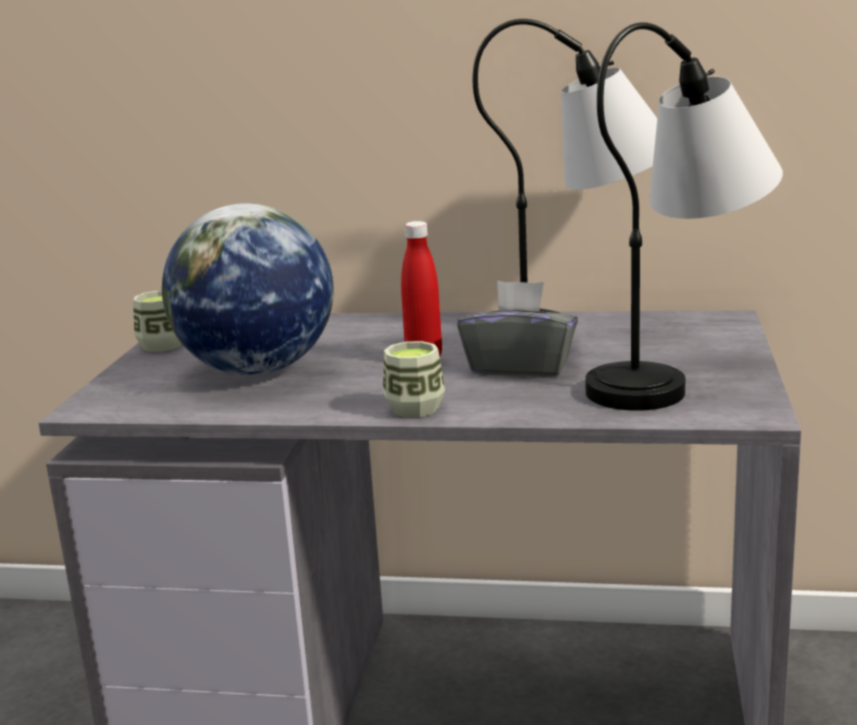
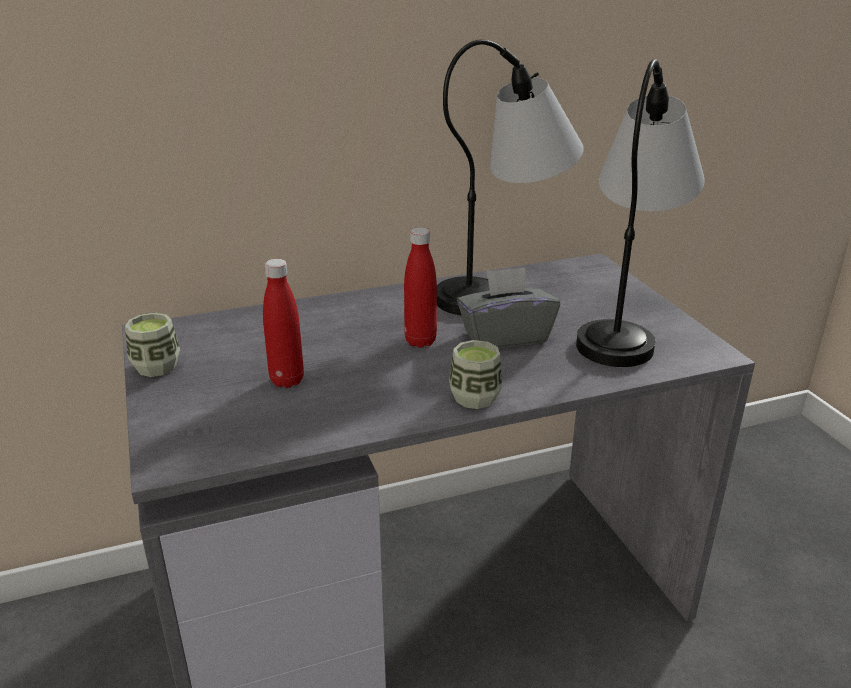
camera: 30 degrees left, 10 degrees up
(256, 370) = (287, 380): globe -> red bottle

